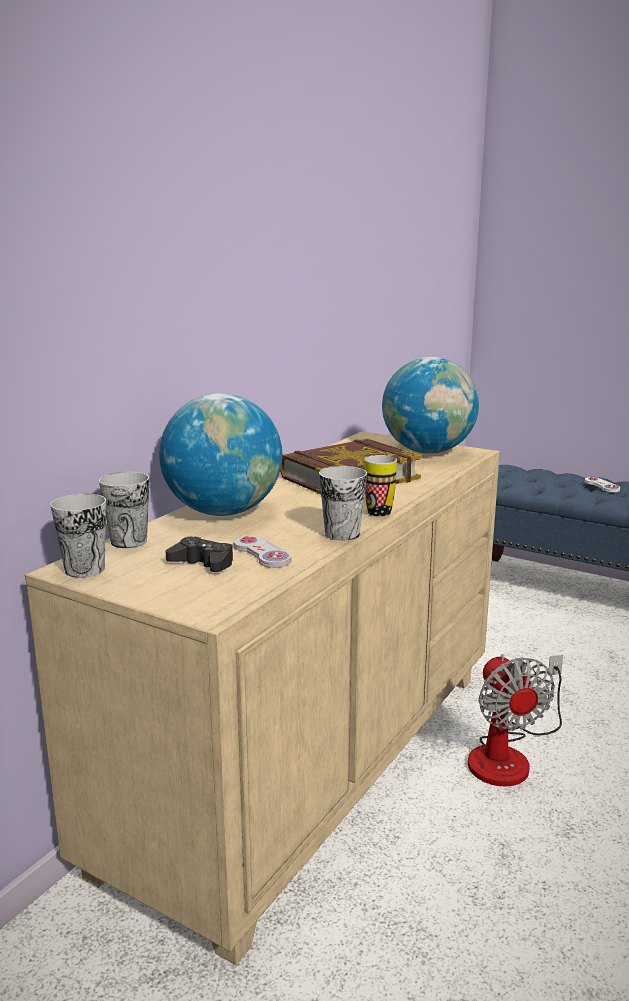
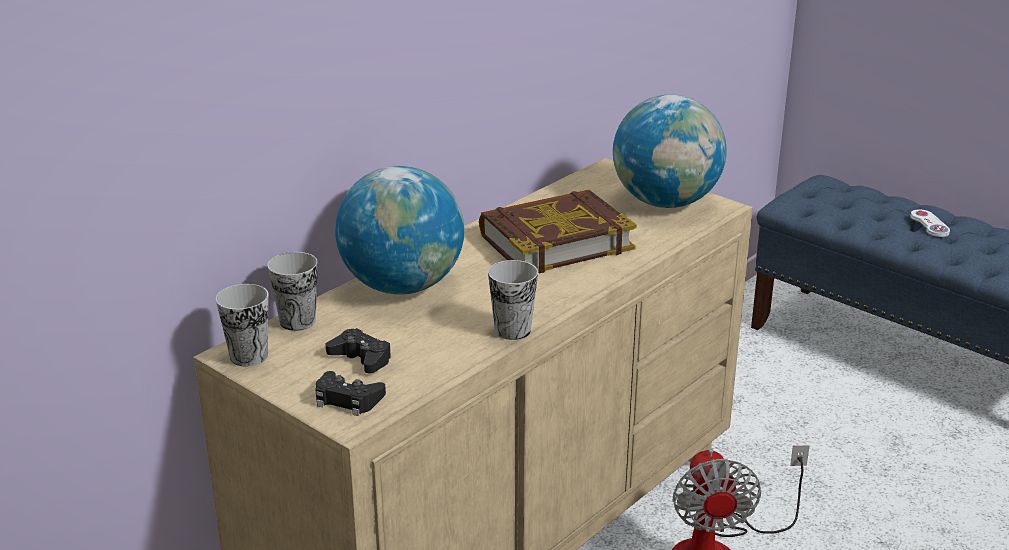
camera: 10 degrees right, 10 degrees up
(200, 595) = (347, 399): none -> black game controller
(262, 553) = (422, 350): white game controller -> none
(376, 510) = (563, 297): mug -> none

